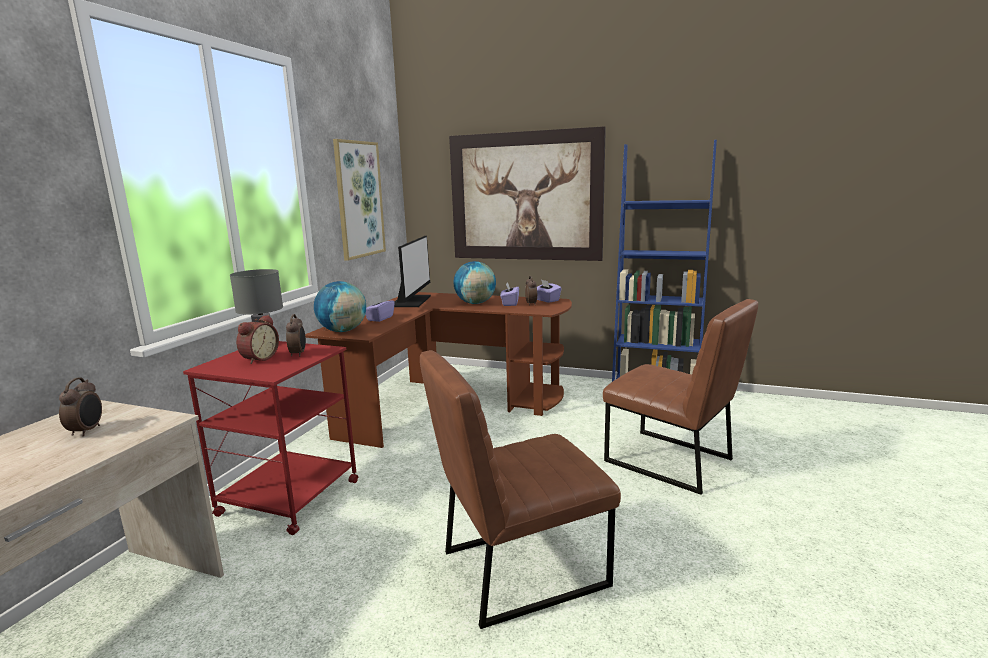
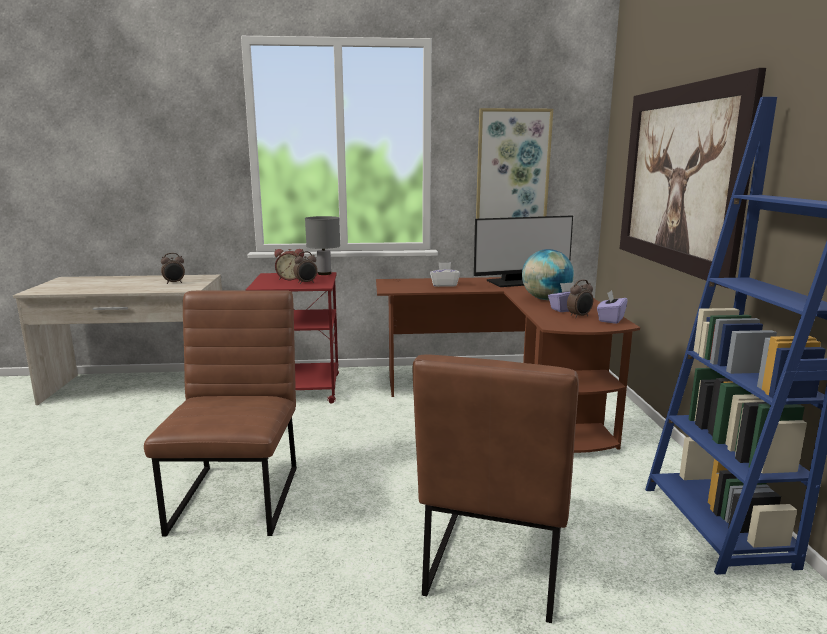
camera: 65 degrees right, 0 degrees up
(342, 331) = (394, 284): globe -> none
(380, 318) = (444, 285): purple tissue box -> white tissue box
(519, 568) = (238, 496): brown chair -> brown chair turned 45 degrees clockwise

